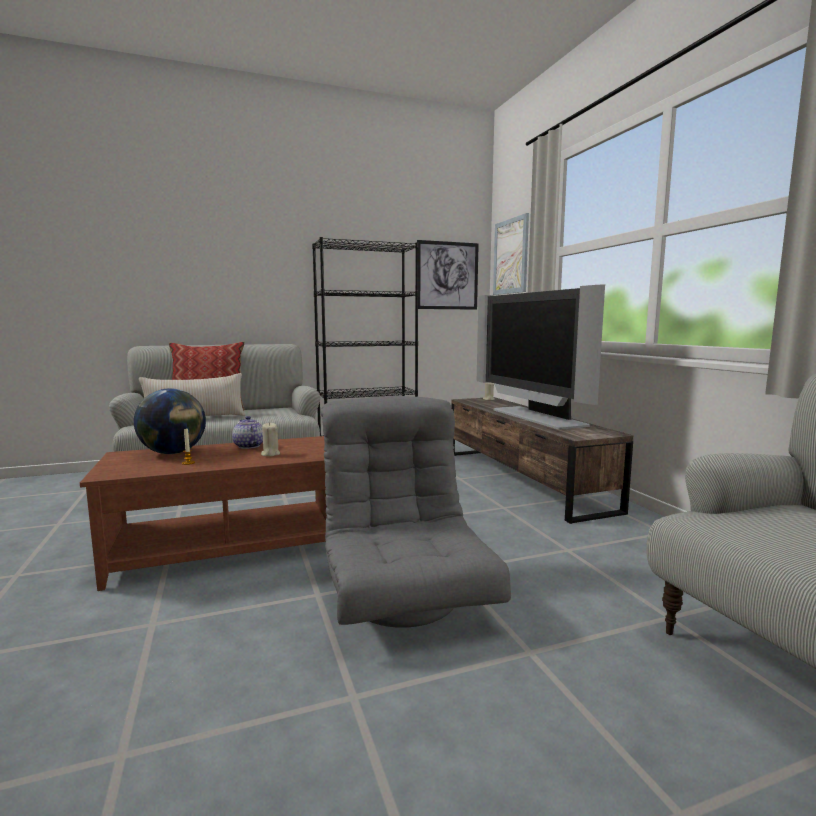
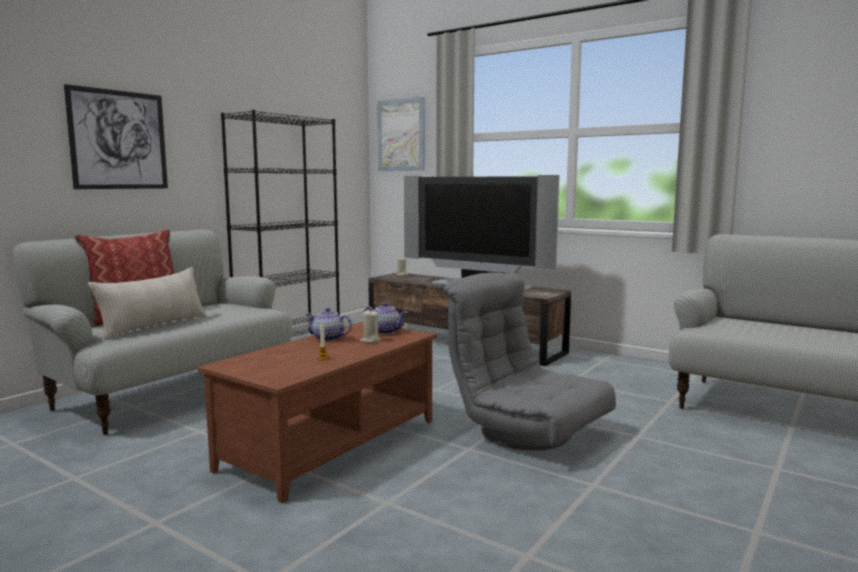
camera: 35 degrees left, 0 degrees up
(173, 453) = (276, 355): globe -> none
(309, 448) = (386, 331): none -> teapot
(447, 275) = (337, 150): picture -> picture (119, 140)

